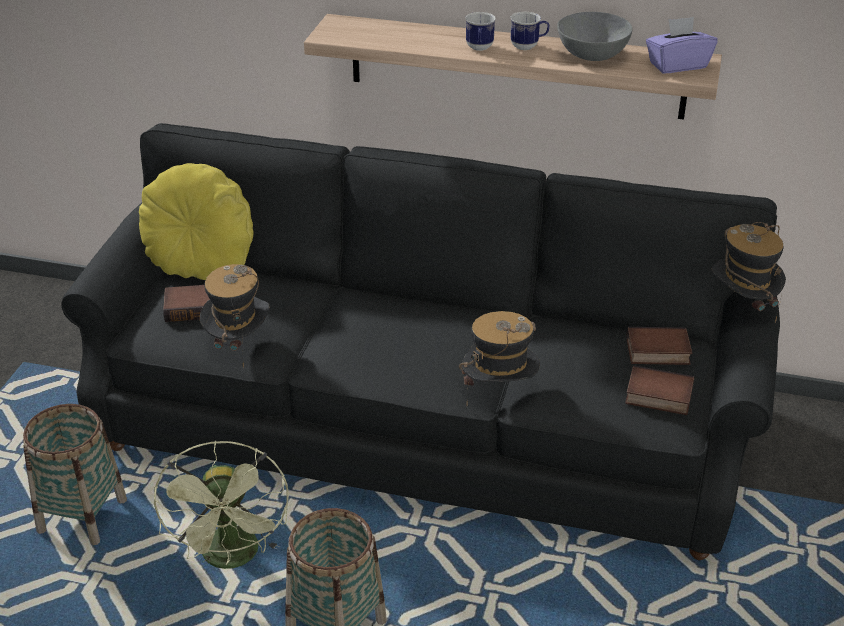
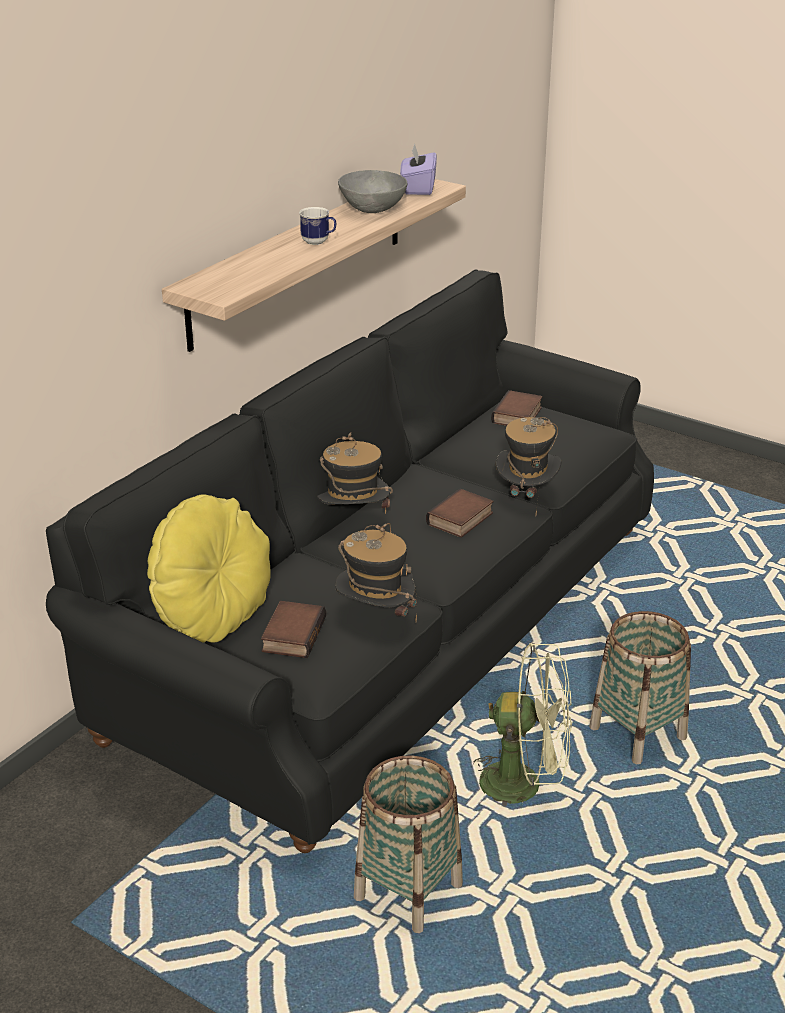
camera: 70 degrees left, 5 degrees down
(528, 47) = (333, 225): mug -> none
(657, 397) = (574, 429): book -> book (461, 519)
(741, 308) = (520, 353): hat -> hat (353, 523)

